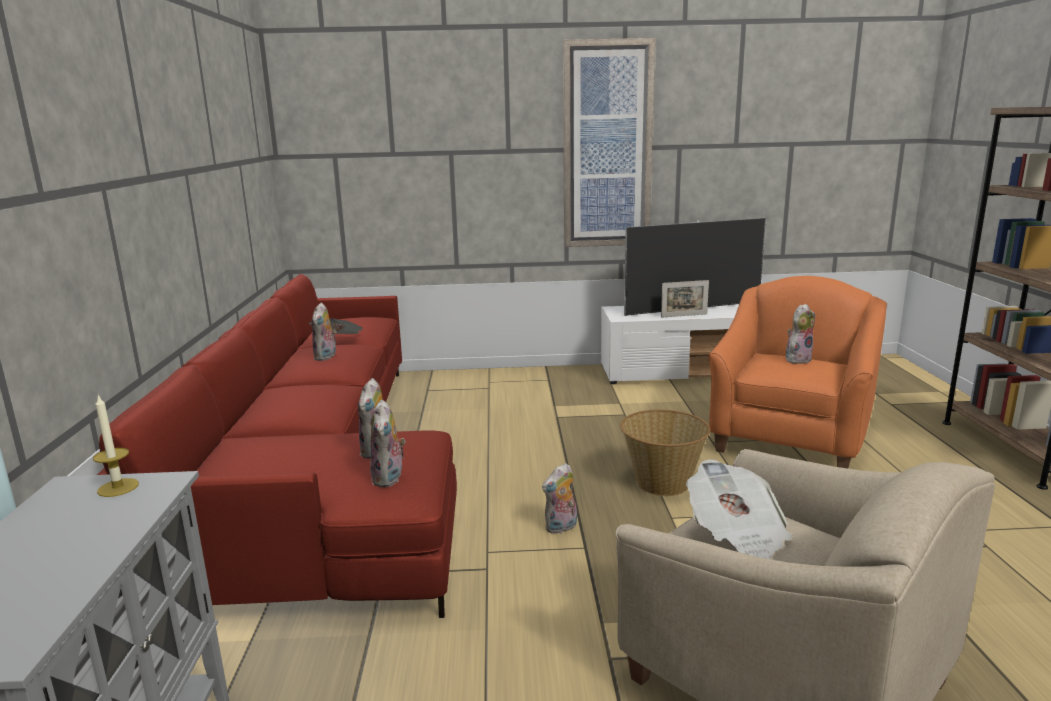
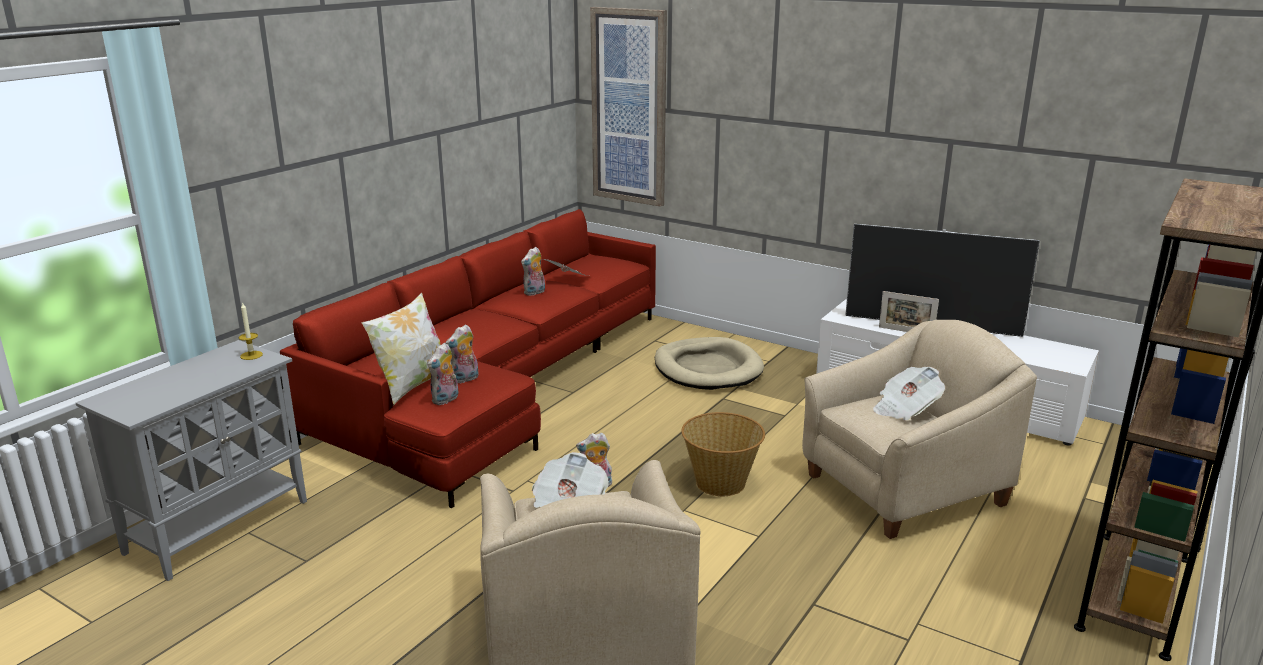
camera: 35 degrees right, 5 degrees up
(319, 477) = (412, 385): none -> pillow
(508, 398) = (707, 368): none -> beige dog bed
(607, 146) = (869, 130): picture -> picture (629, 107)
(790, 438) = (903, 489): orange armchair -> beige armchair
(797, 359) = (905, 409): plush toy -> newspaper

